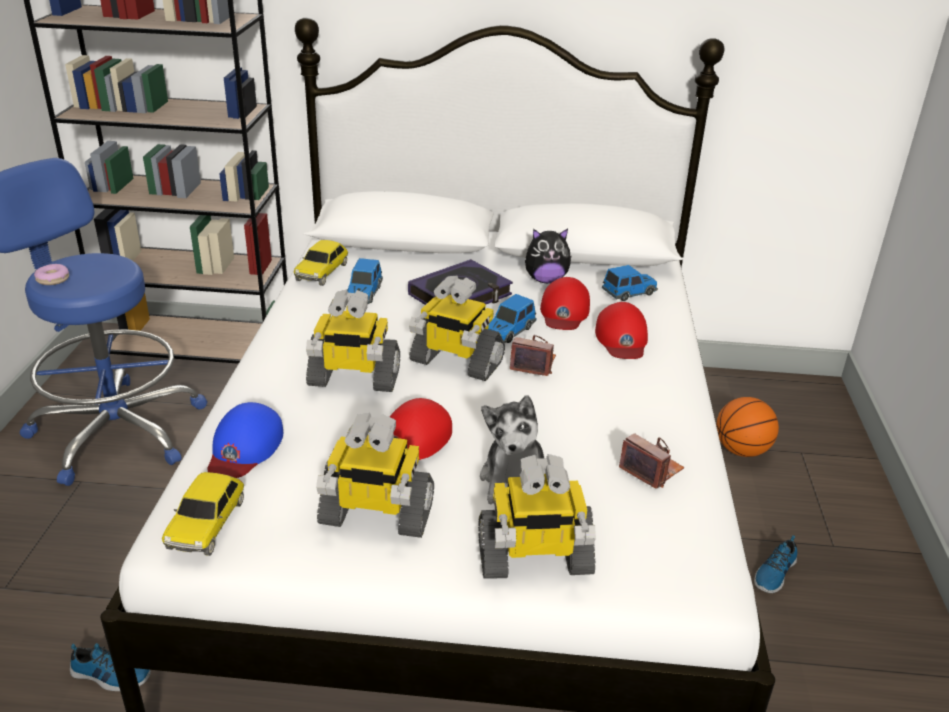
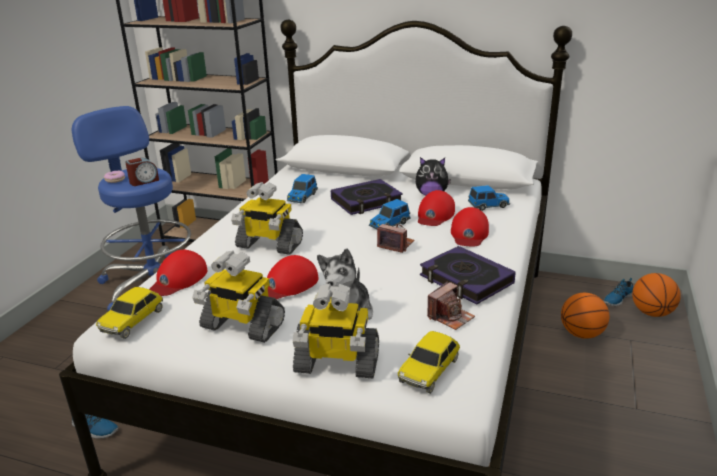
camera: 15 degrees right, 5 degrees down
(103, 280) = (144, 181): none -> alarm clock
(244, 448) = (178, 279): blue cap -> red cap
(322, 272) = (281, 184): toy car -> toy car (429, 370)
(455, 362) = (342, 240): toy robot -> none
(648, 411) = (466, 280): none -> book
(651, 469) = (450, 317): camera -> camera turned 75 degrees clockwise
(773, 573) = (580, 422): shoe -> shoe (617, 298)
(815, 412) = (651, 313): none -> basketball

